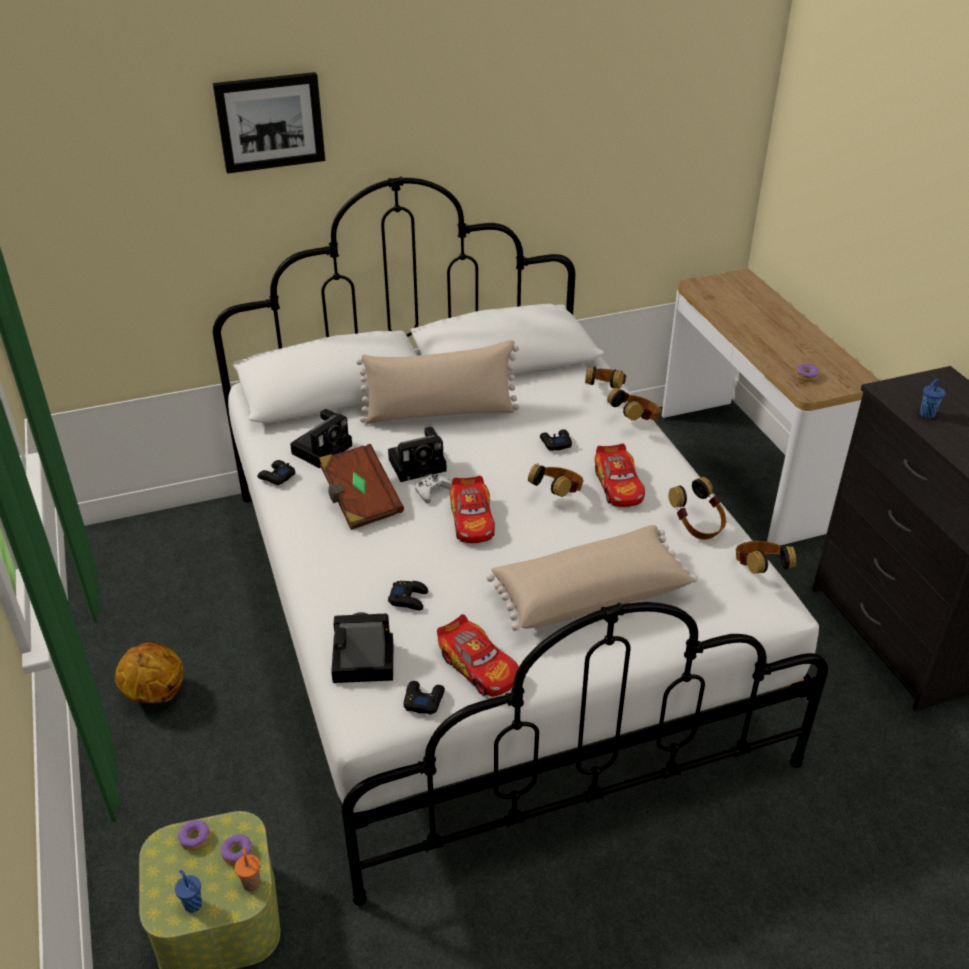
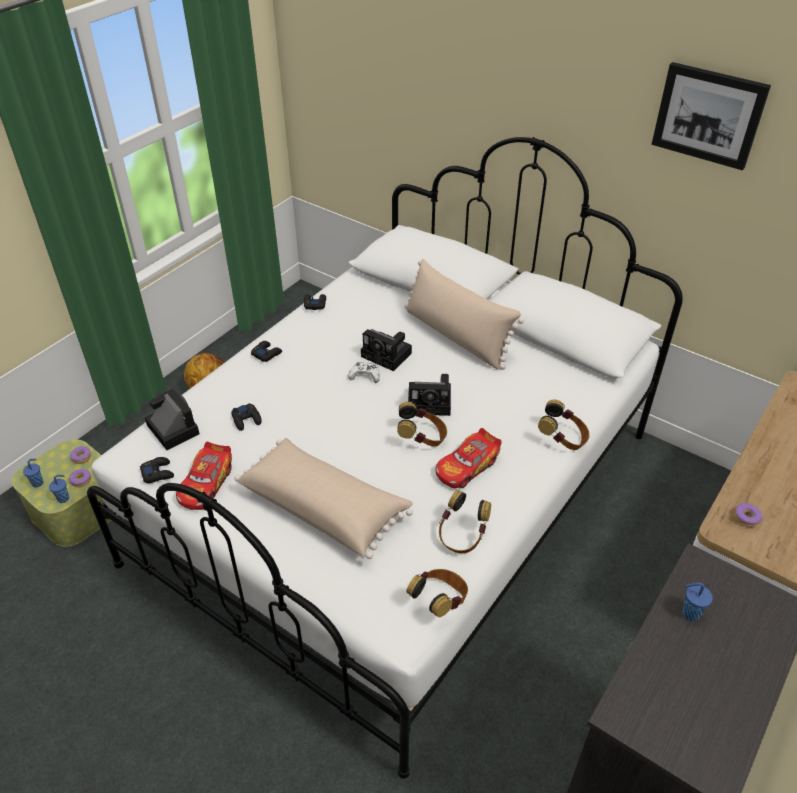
camera: 55 degrees right, 5 degrees up
(251, 883) = (64, 498): orange cup -> blue cup
(270, 122) = (460, 53): picture -> picture (709, 115)
(323, 448) = (362, 307): camera -> camera (431, 402)
(360, 501) = (324, 349): brown book -> none
(472, 519) = (352, 409): toy car -> none
(555, 443) = (483, 408): black game controller -> black game controller (266, 354)
(604, 391) = (582, 404): headphones -> none

